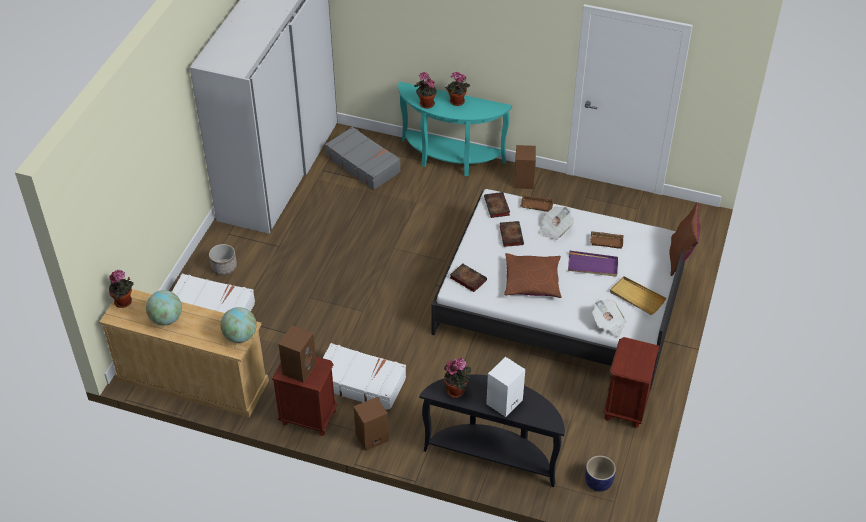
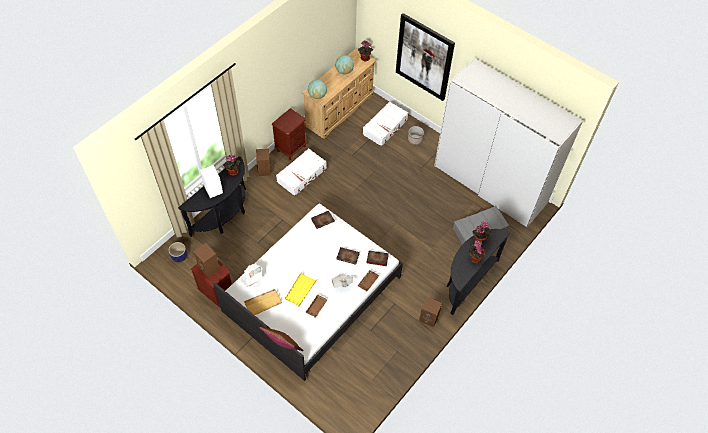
camera: 110 degrees right, 10 degrees up
(153, 170) = (424, 57): none -> picture
(299, 368) = (290, 119): brown speaker -> brown speaker (209, 267)
(449, 160) = (467, 281): turquoise console table -> black console table
(532, 281) = (305, 253): brown pillow -> none
(593, 265) = (300, 290): purple tray -> yellow tray

